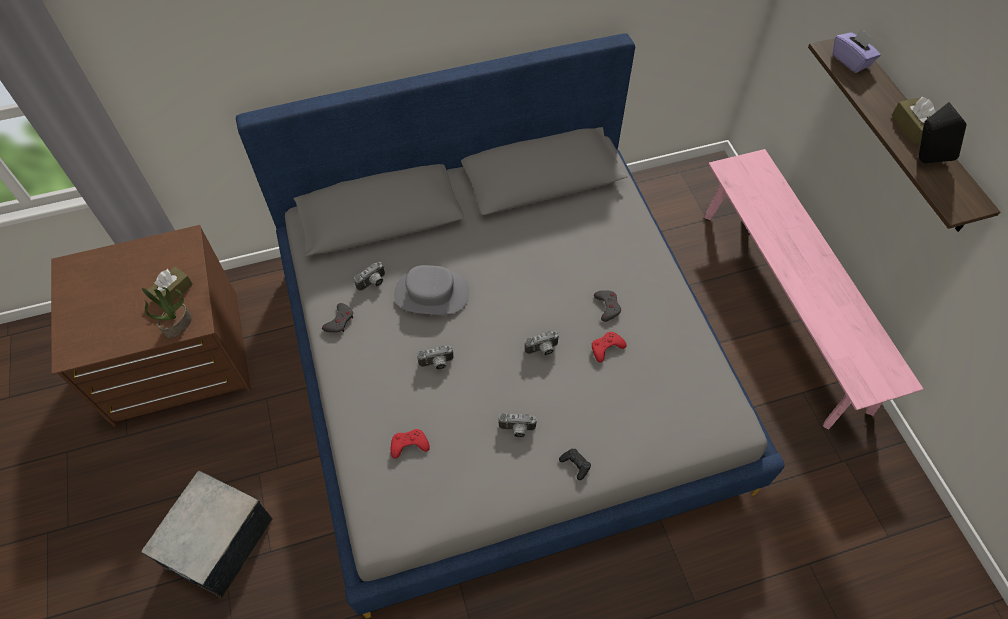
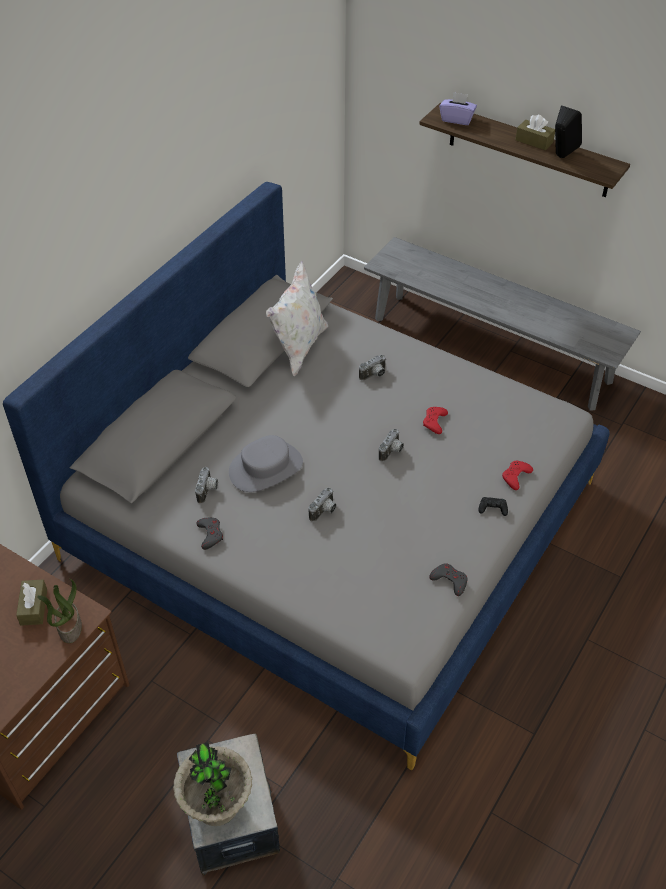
camera: 40 degrees left, 10 degrees down
(183, 532) = (216, 804): none -> potted plant
(409, 444) = (365, 576): red game controller -> red game controller (515, 476)
(517, 430) = (430, 515): camera -> camera (374, 375)
(561, 205) = (299, 348): none -> white pillow
(607, 306) = (406, 395): grey game controller -> grey game controller (449, 580)
(782, 307) = (490, 350): pink bench -> grey bench

